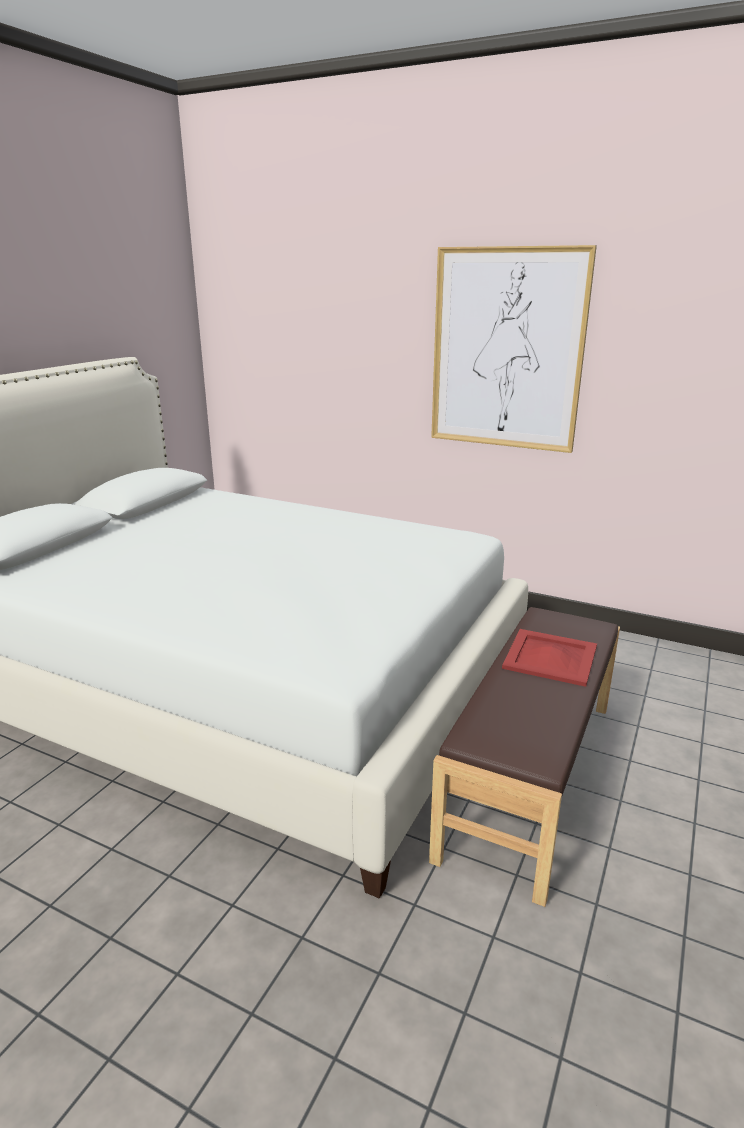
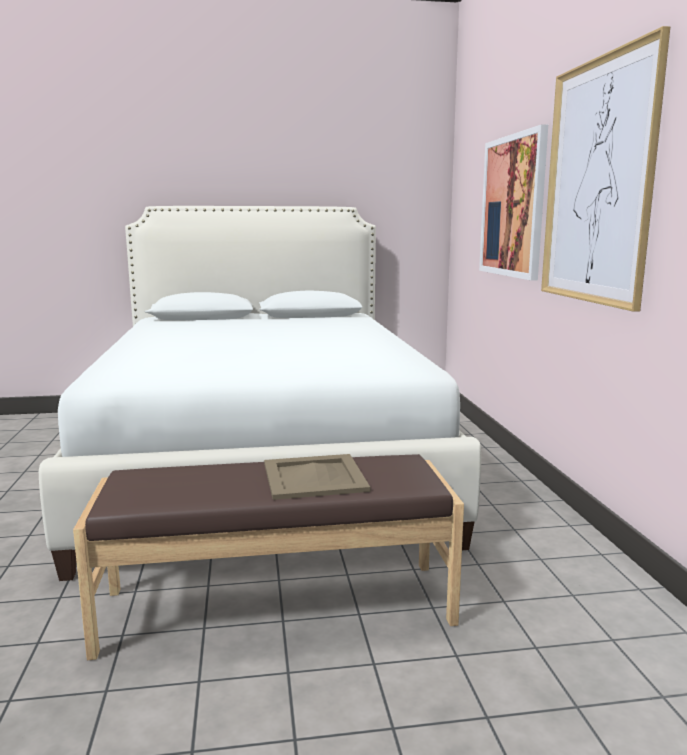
camera: 55 degrees right, 10 degrees down
(357, 356) = (512, 206): none -> picture
(551, 658) = (313, 477): red tray -> beige tray

